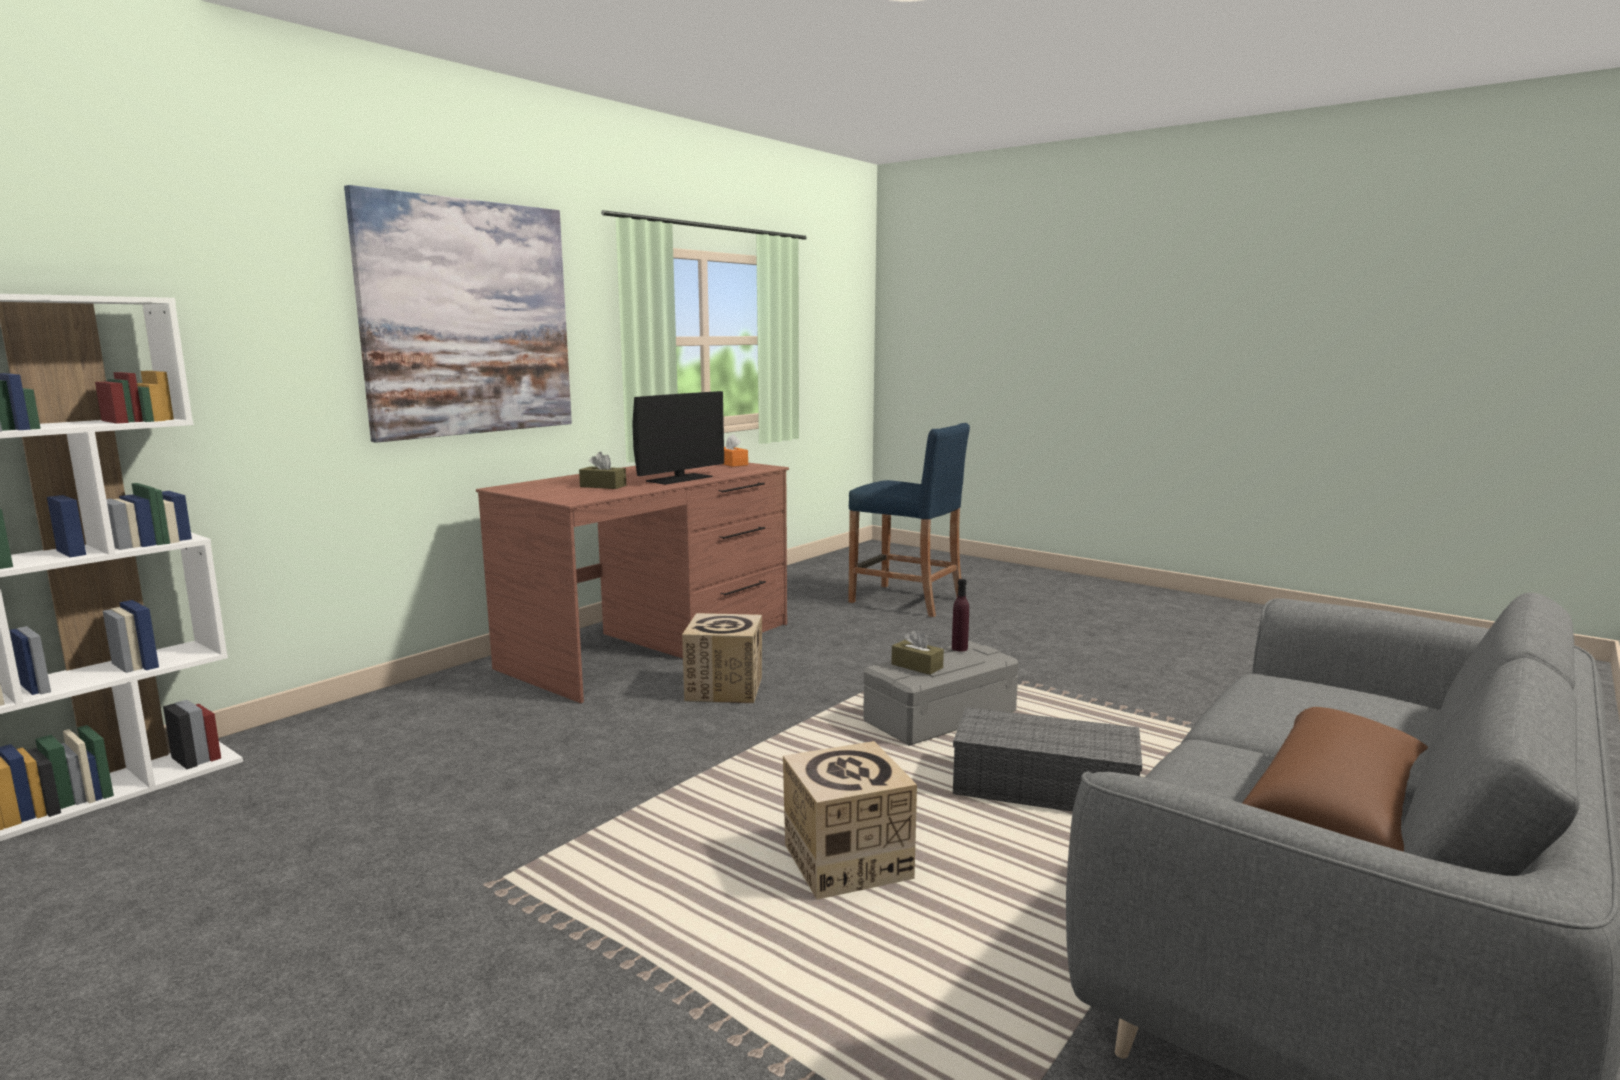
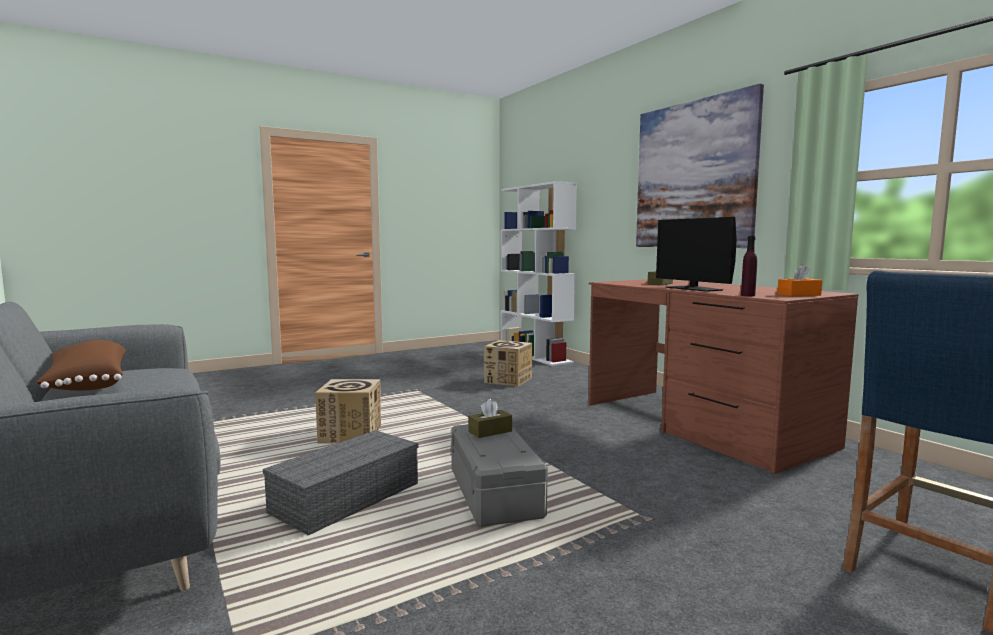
camera: 110 degrees right, 5 degrees down
(724, 689) = (597, 435): cardboard box -> cardboard box (508, 380)
(959, 648) = (519, 452): purple bottle -> purple bottle (748, 295)

